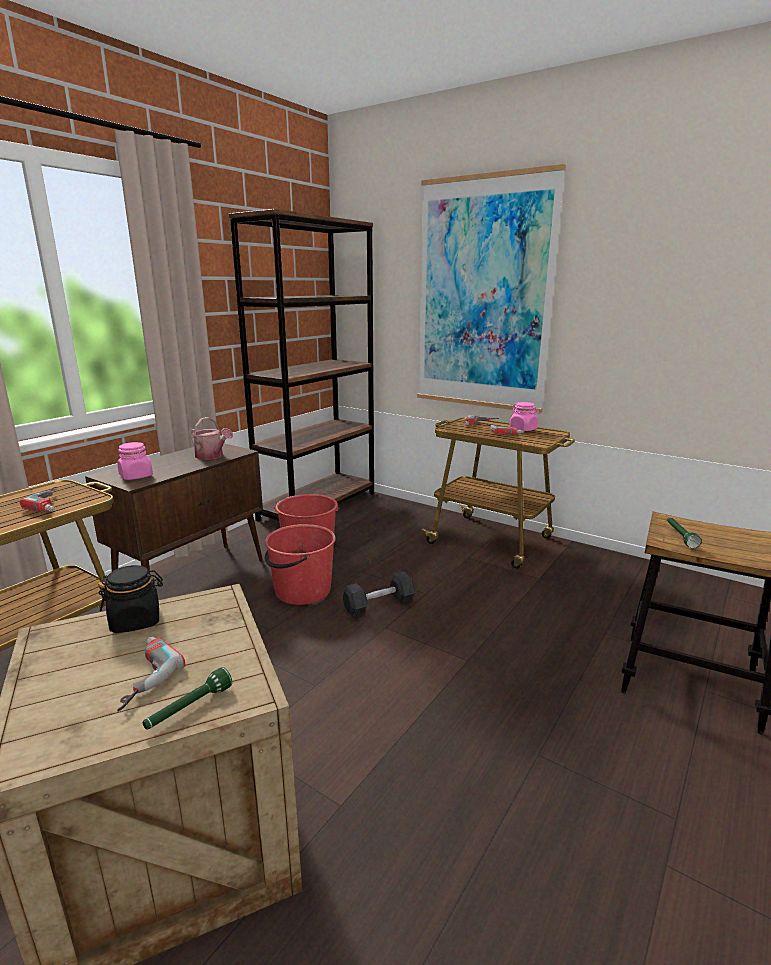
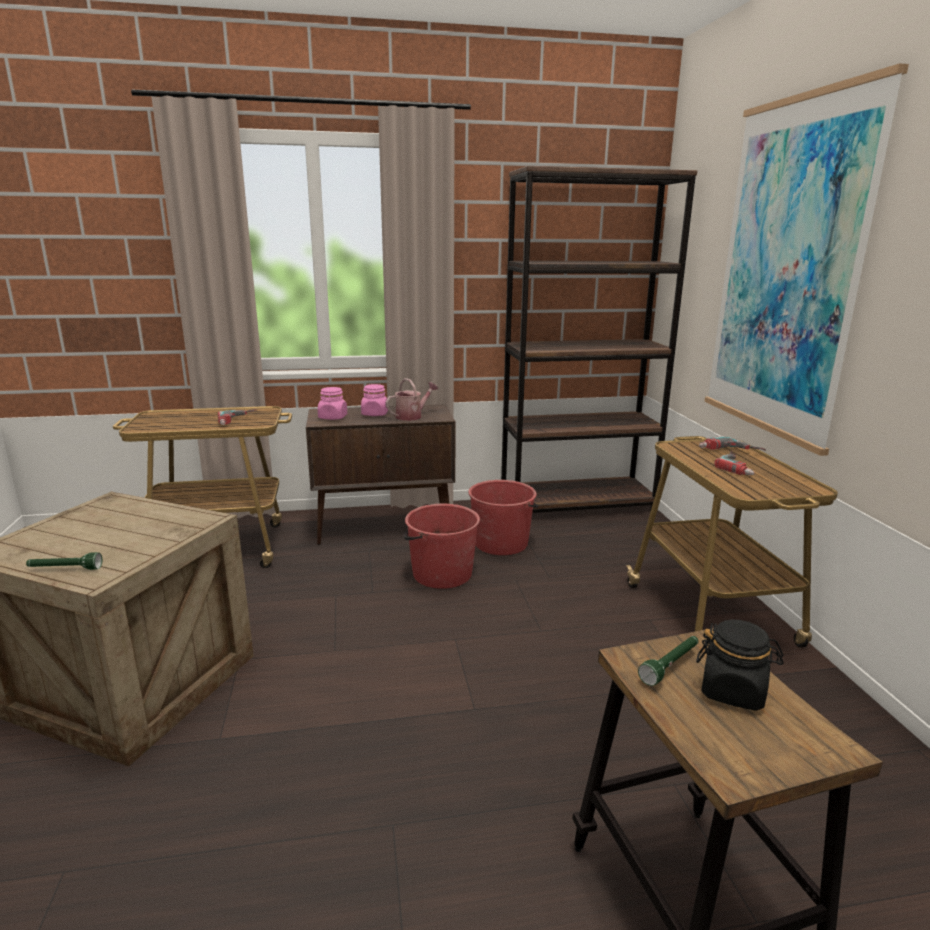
camera: 45 degrees right, 0 degrees up
(136, 620) = (150, 511): black jar -> black jar (733, 691)
(139, 676) = (88, 541): power drill -> none
(212, 456) = (412, 416): watering can -> watering can turned 120 degrees counterclockwise
(379, 604) = (482, 617): black dumbbell -> none
(523, 429) = (772, 471): pink jar -> pink jar (375, 414)

